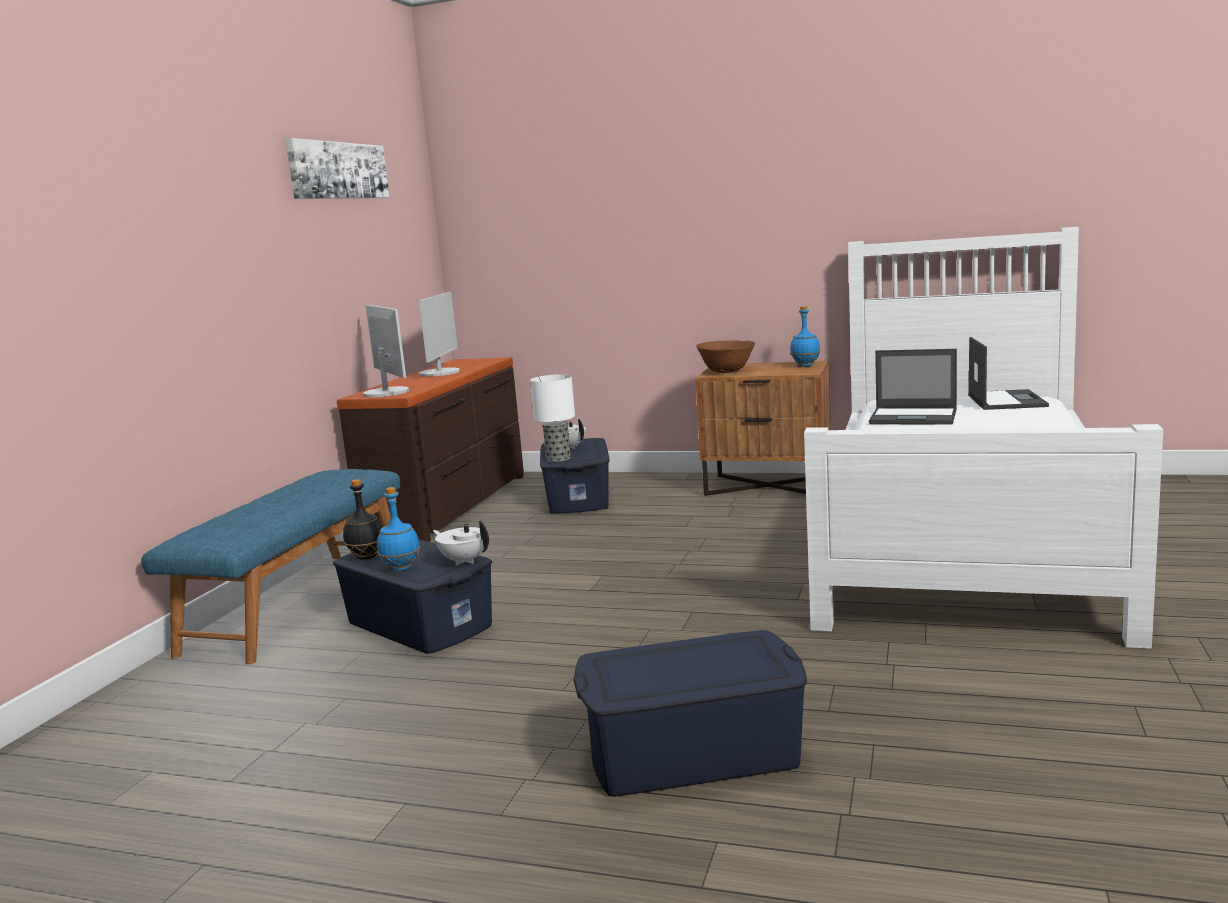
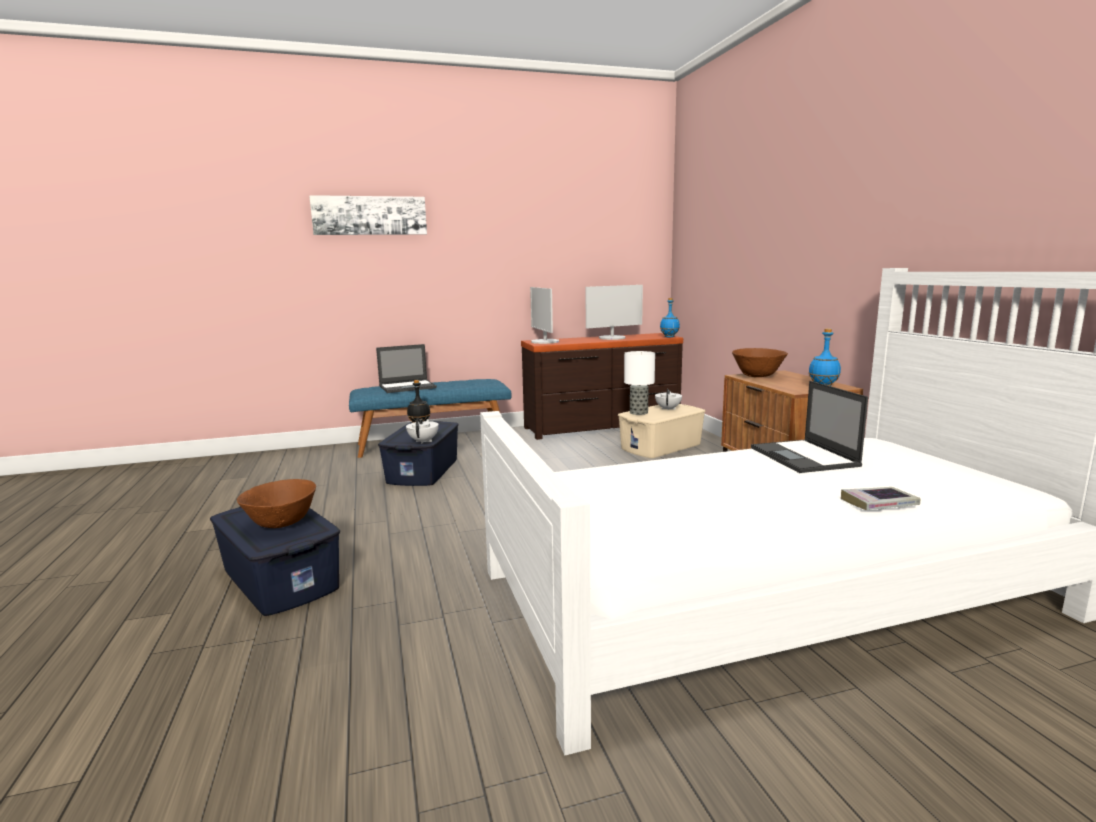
camera: 55 degrees right, 0 degrees up
(338, 170) = (560, 200): picture -> picture (370, 215)
(387, 392) = (544, 342): monitor -> monitor turned 135 degrees clockwise
(401, 568) = (406, 434): blue bottle -> blue bottle (669, 337)
(578, 497) = (661, 446): blue storage box -> beige storage box
(703, 660) = (282, 524): none -> brown bowl
(1006, 400) = (955, 478): laptop -> laptop (408, 387)
(1039, 421) = (879, 503): none -> book

